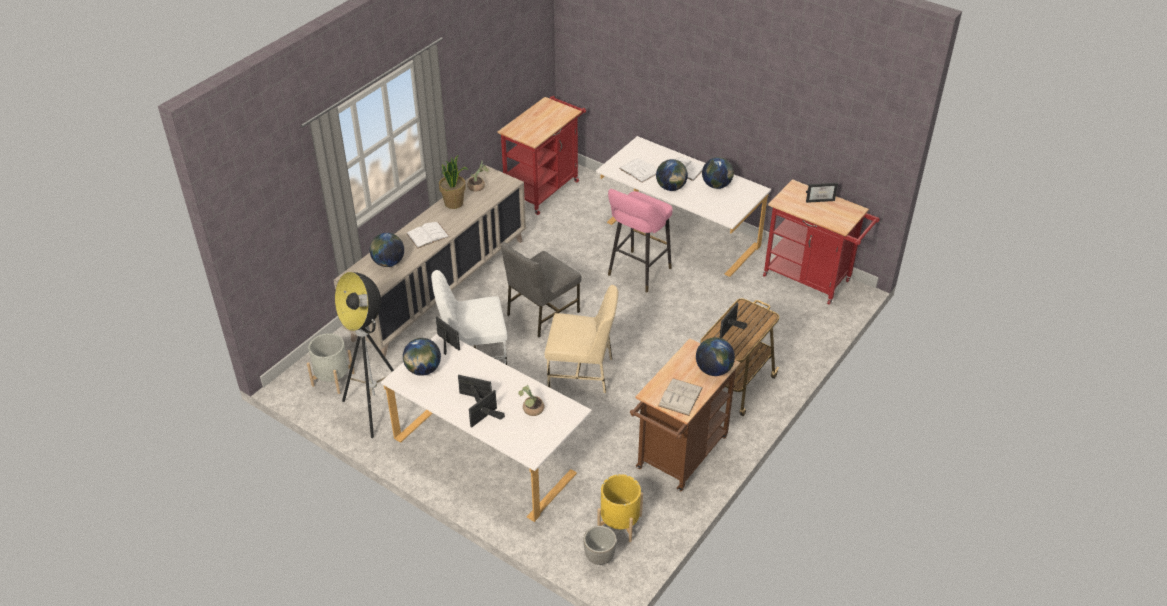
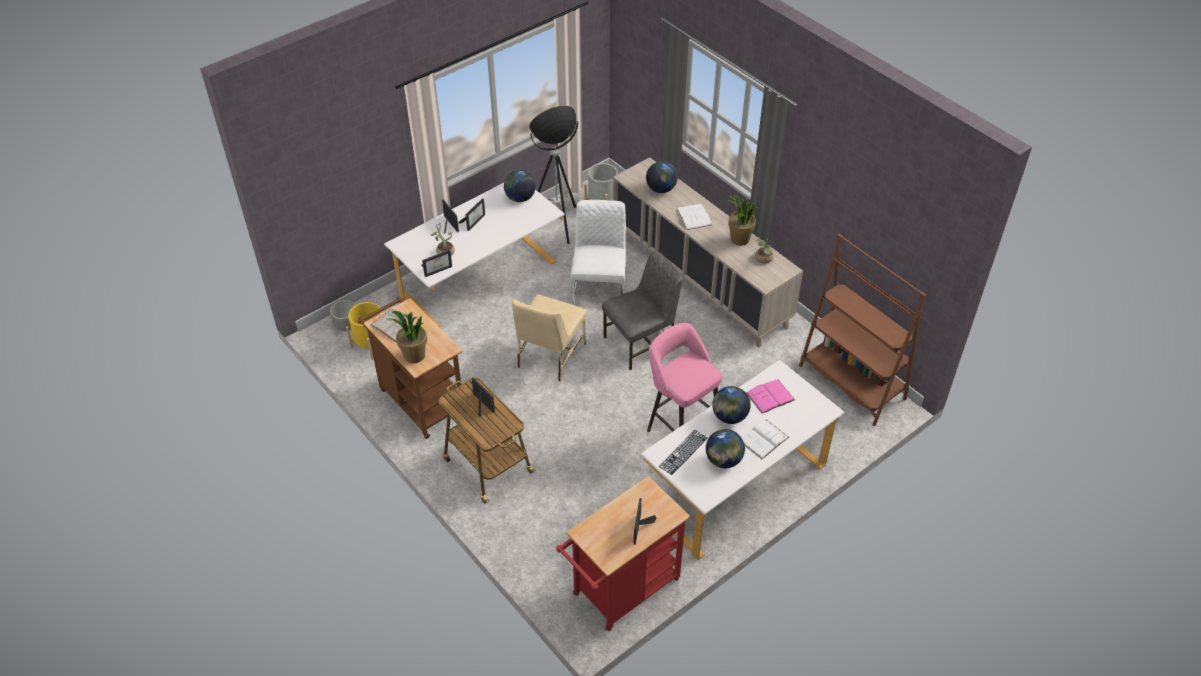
camera: 105 degrees right, 5 degrees up
(445, 343) = (546, 213): picture frame -> picture frame (437, 269)
(541, 313) = (641, 342): grey chair -> grey chair turned 90 degrees clockwise
(545, 188) = (852, 383): red cart -> brown bookcase
(639, 170) = (770, 396): white book -> pink book
(713, 370) = (414, 356): globe -> potted plant
(720, 205) = (683, 452): none -> keyboard

